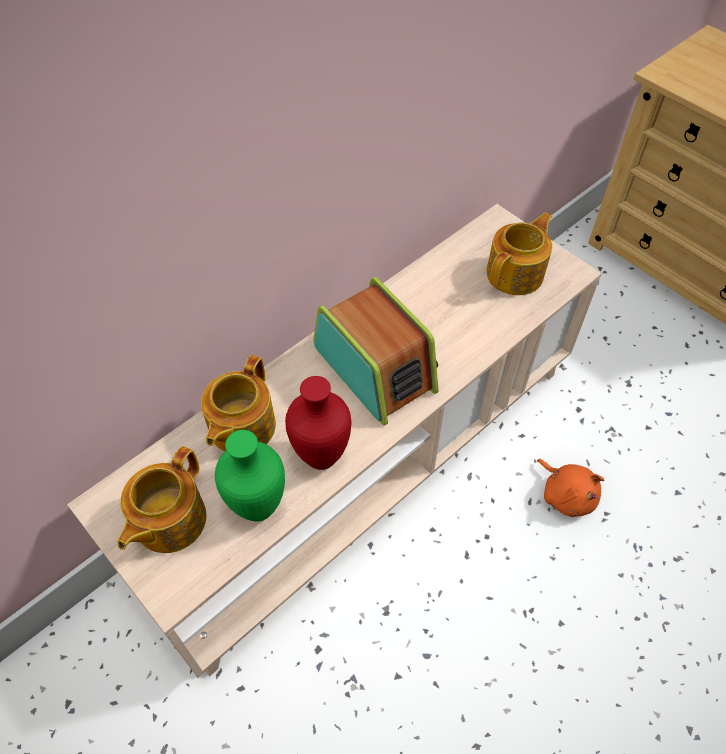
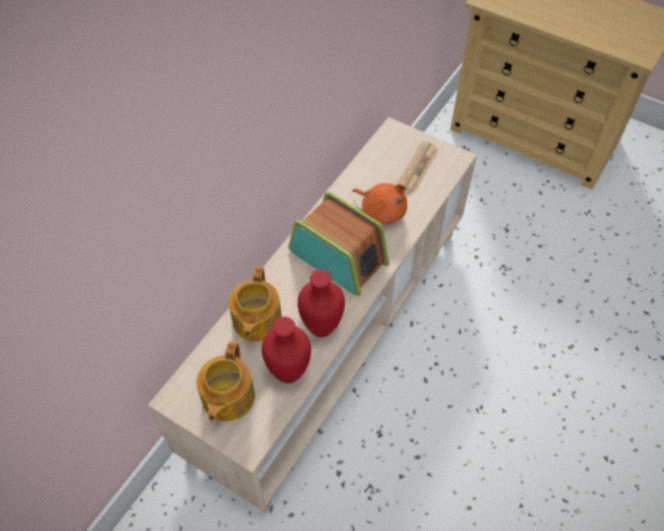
camera: 15 degrees left, 0 degrees up
(260, 507) = (290, 373): green vase -> red vase
(516, 273) = (418, 167): teapot -> newspaper
(566, 494) = (484, 320): orange plush toy -> orange plush toy (381, 211)

